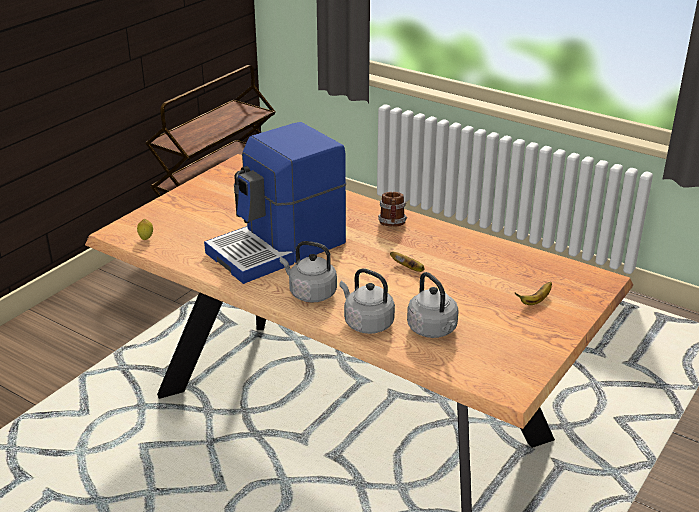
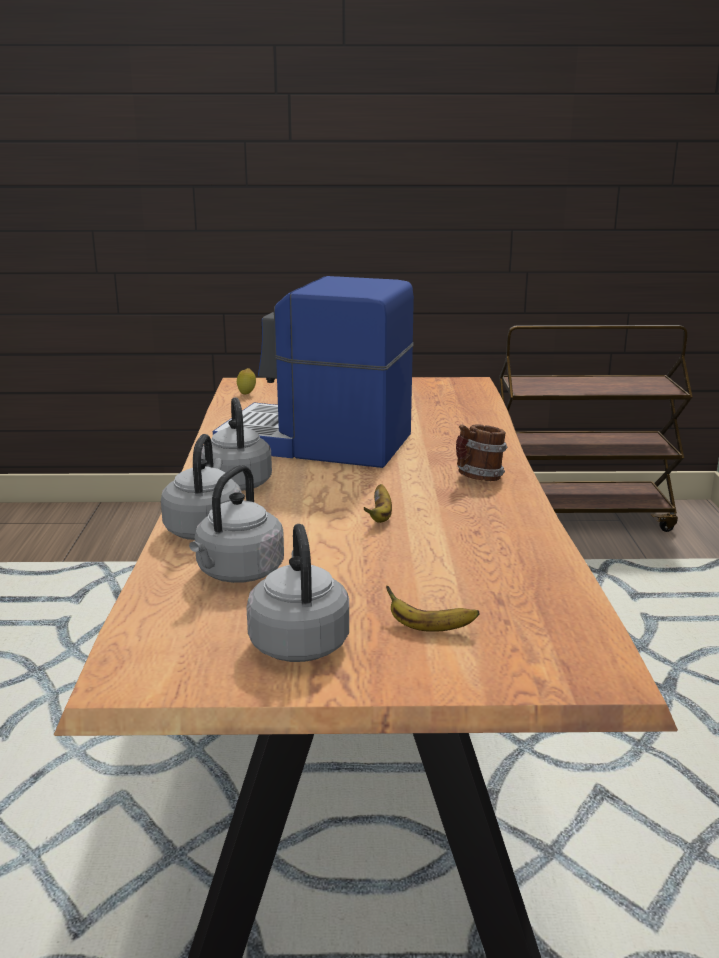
camera: 55 degrees right, 10 degrees down
(518, 336) = (299, 641): none -> grey kettle

